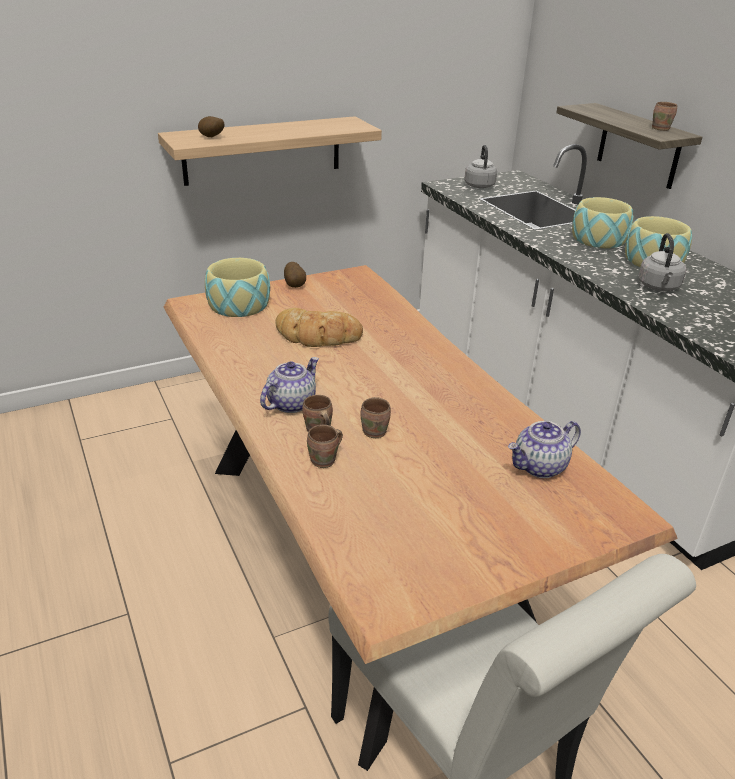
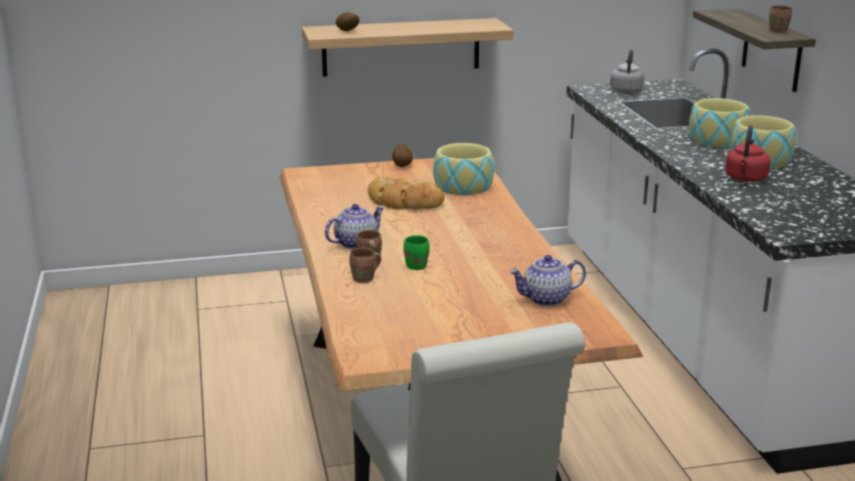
camera: 15 degrees right, 10 degrees down
(238, 304) = (344, 176): bowl -> bowl (462, 186)
(376, 431) = (418, 266): brown mug -> green mug
(659, 287) = (745, 179): grey kettle -> red kettle

